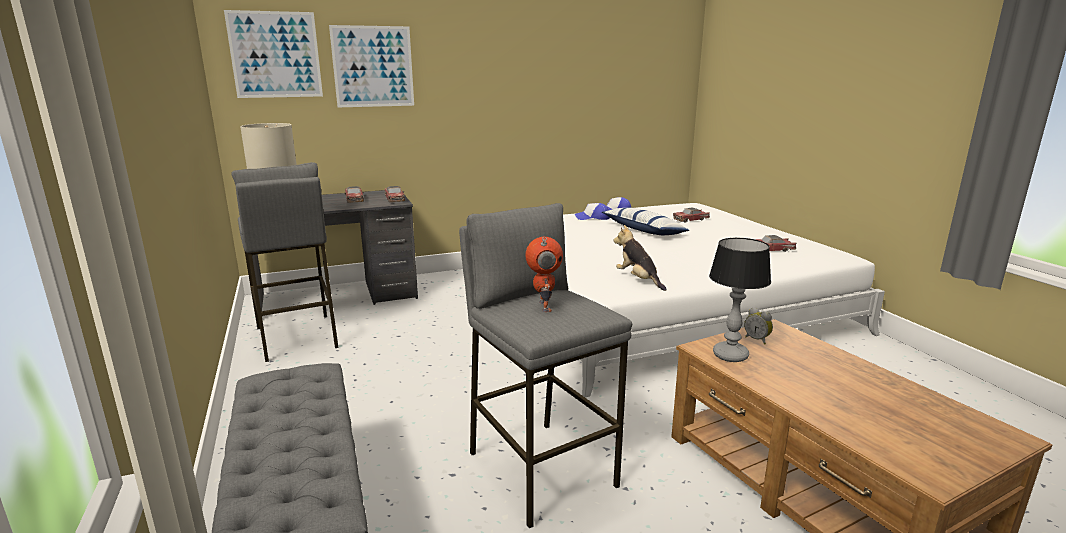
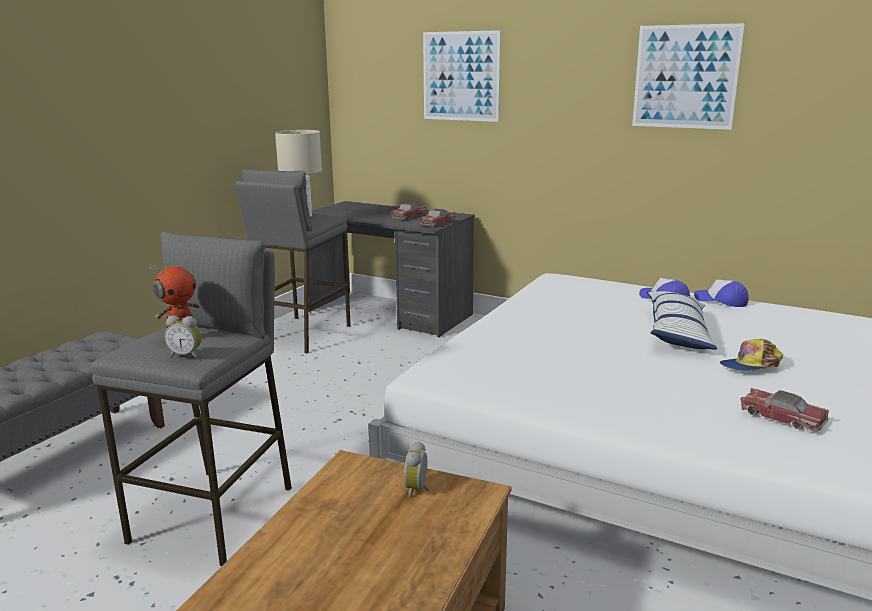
camera: 50 degrees right, 0 degrees up
(275, 55) = (378, 63): picture -> picture (685, 77)
(588, 311) = (186, 355): none -> alarm clock
(638, 280) = (500, 379): plush toy -> none
(690, 219) = (802, 341): toy car -> none
(706, 235) = (751, 366): none -> cap
(731, 355) = (347, 485): table lamp -> none

